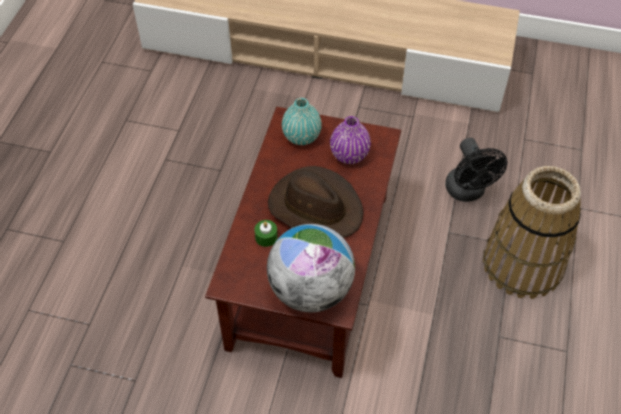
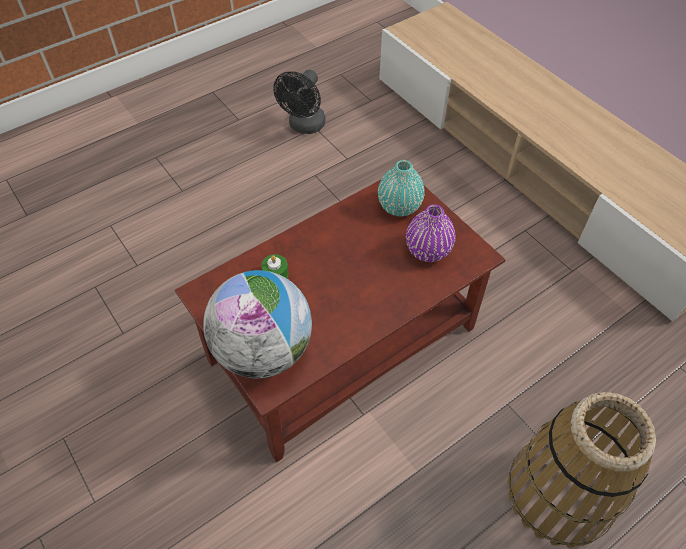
camera: 40 degrees right, 0 degrees up
(315, 207) = (347, 277): brown hat -> none
(468, 192) = (564, 378): black fan -> black fan (304, 126)

